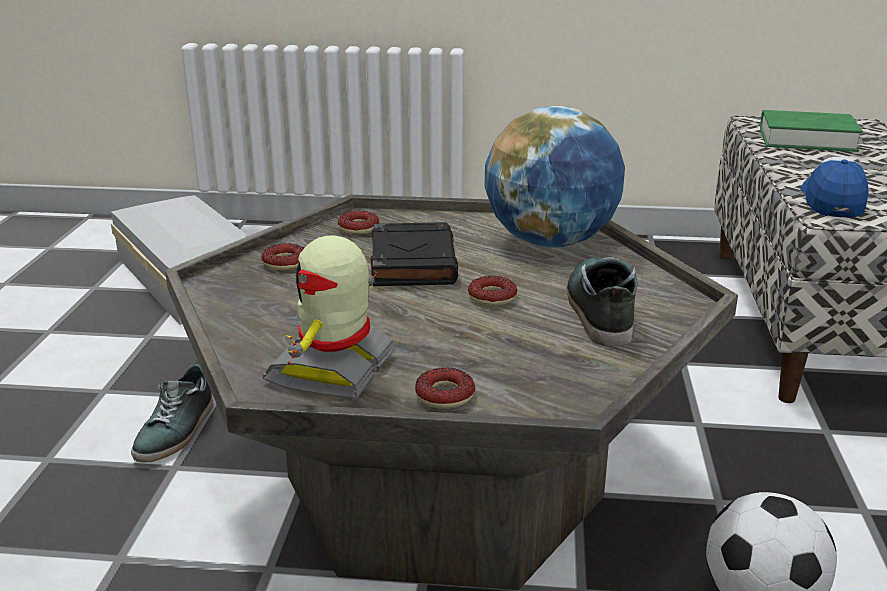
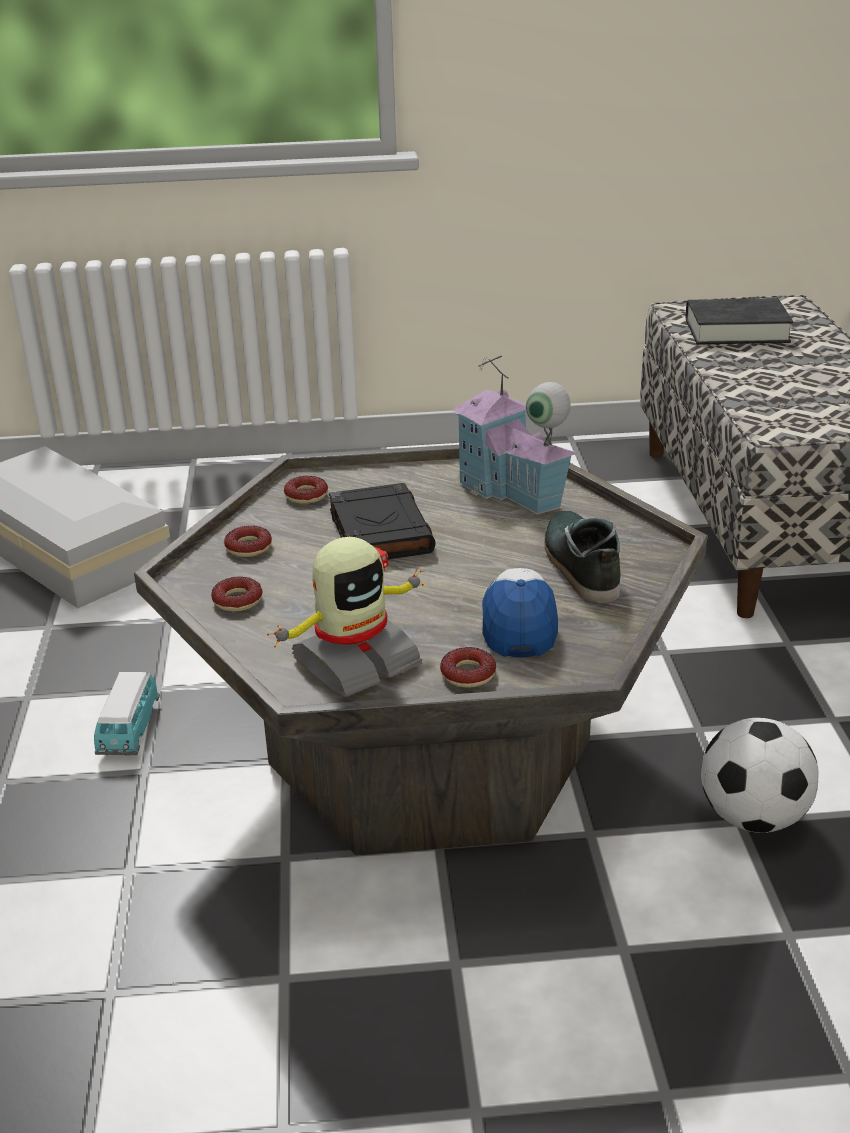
camera: 10 degrees left, 5 degrees up
(177, 431) = (129, 731): shoe -> toy car
(334, 370) = (354, 661): toy robot -> toy robot turned 135 degrees counterclockwise
(492, 297) = (474, 563): donut -> donut (237, 600)
(551, 242) = (510, 491): globe -> toy house
(807, 139) = (736, 330): green book -> black book
(832, 201) = (774, 411): cap -> cap (518, 623)

